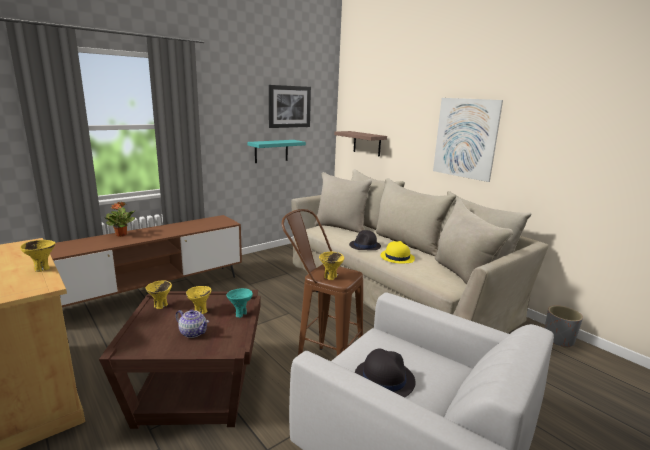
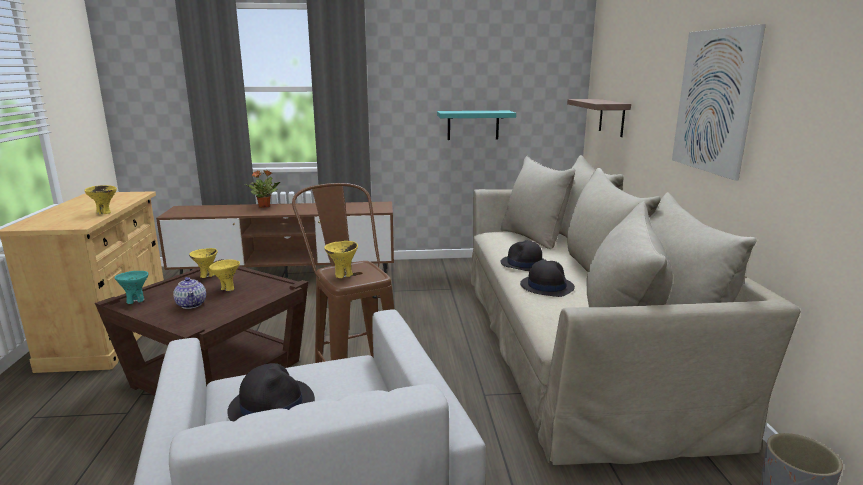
camera: 35 degrees right, 0 degrees up
(240, 314) = (256, 300): turquoise bowl -> turquoise bowl (135, 301)
(289, 106) = (504, 64): picture -> none
(397, 257) = (546, 286): yellow hat -> black hat

